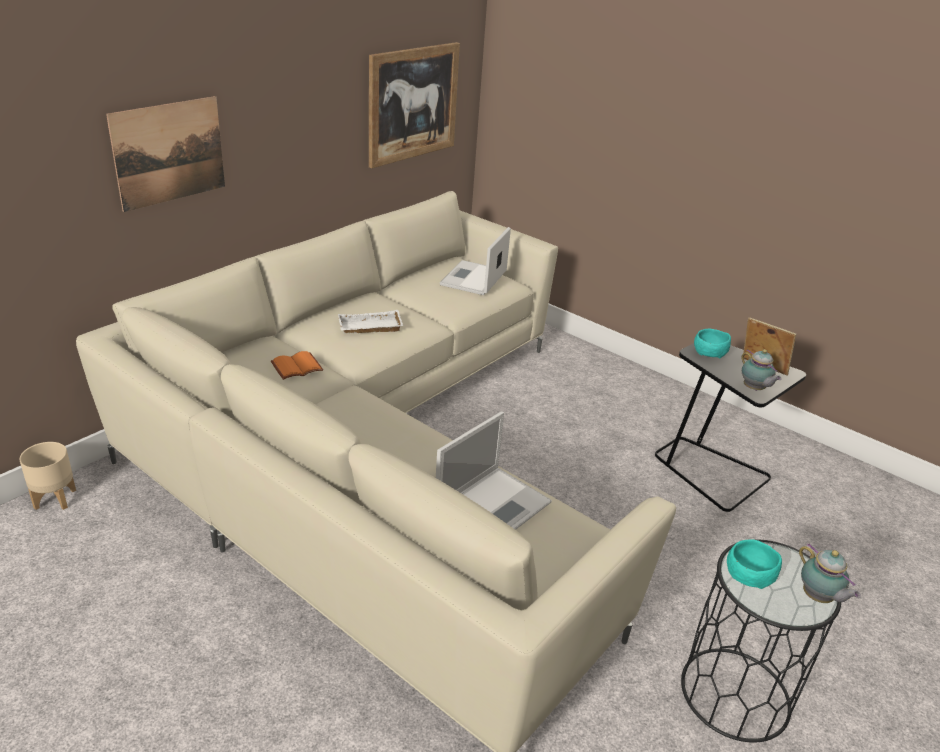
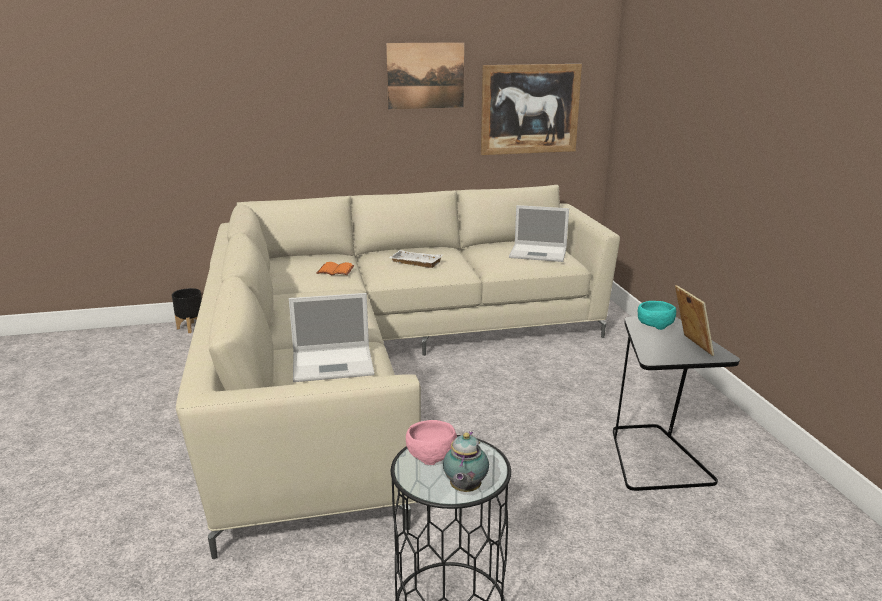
camera: 40 degrees right, 10 degrees down
(55, 498) = (191, 327): beige planter -> black planter
(169, 152) = (303, 114): picture -> picture (425, 76)
(473, 279) = (539, 253): laptop -> laptop turned 135 degrees counterclockwise
(748, 575) = (430, 454): turquoise bowl -> pink bowl
(754, 389) = (655, 355): teapot -> none

